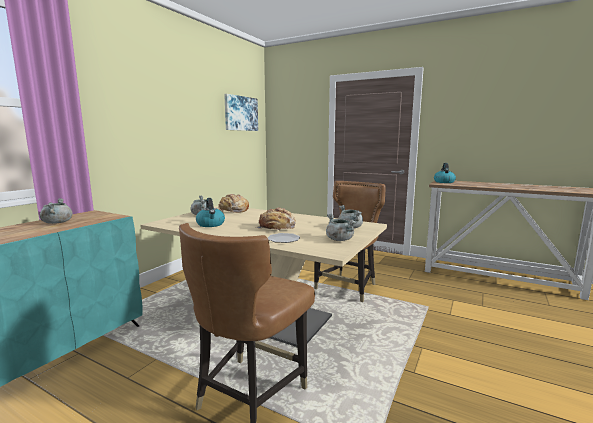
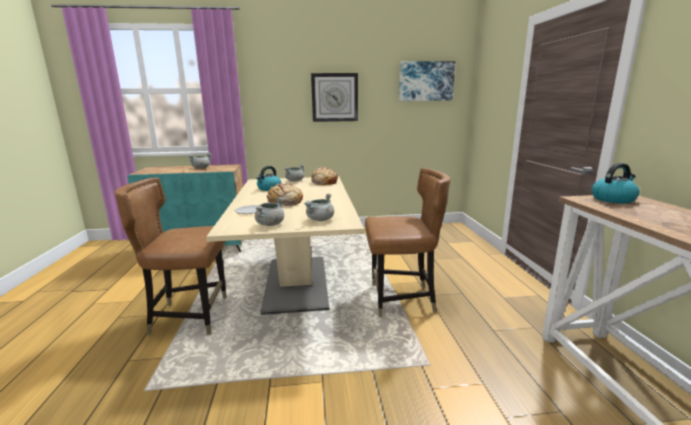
camera: 55 degrees right, 5 degrees up
(178, 124) = (334, 97): none -> wall clock

